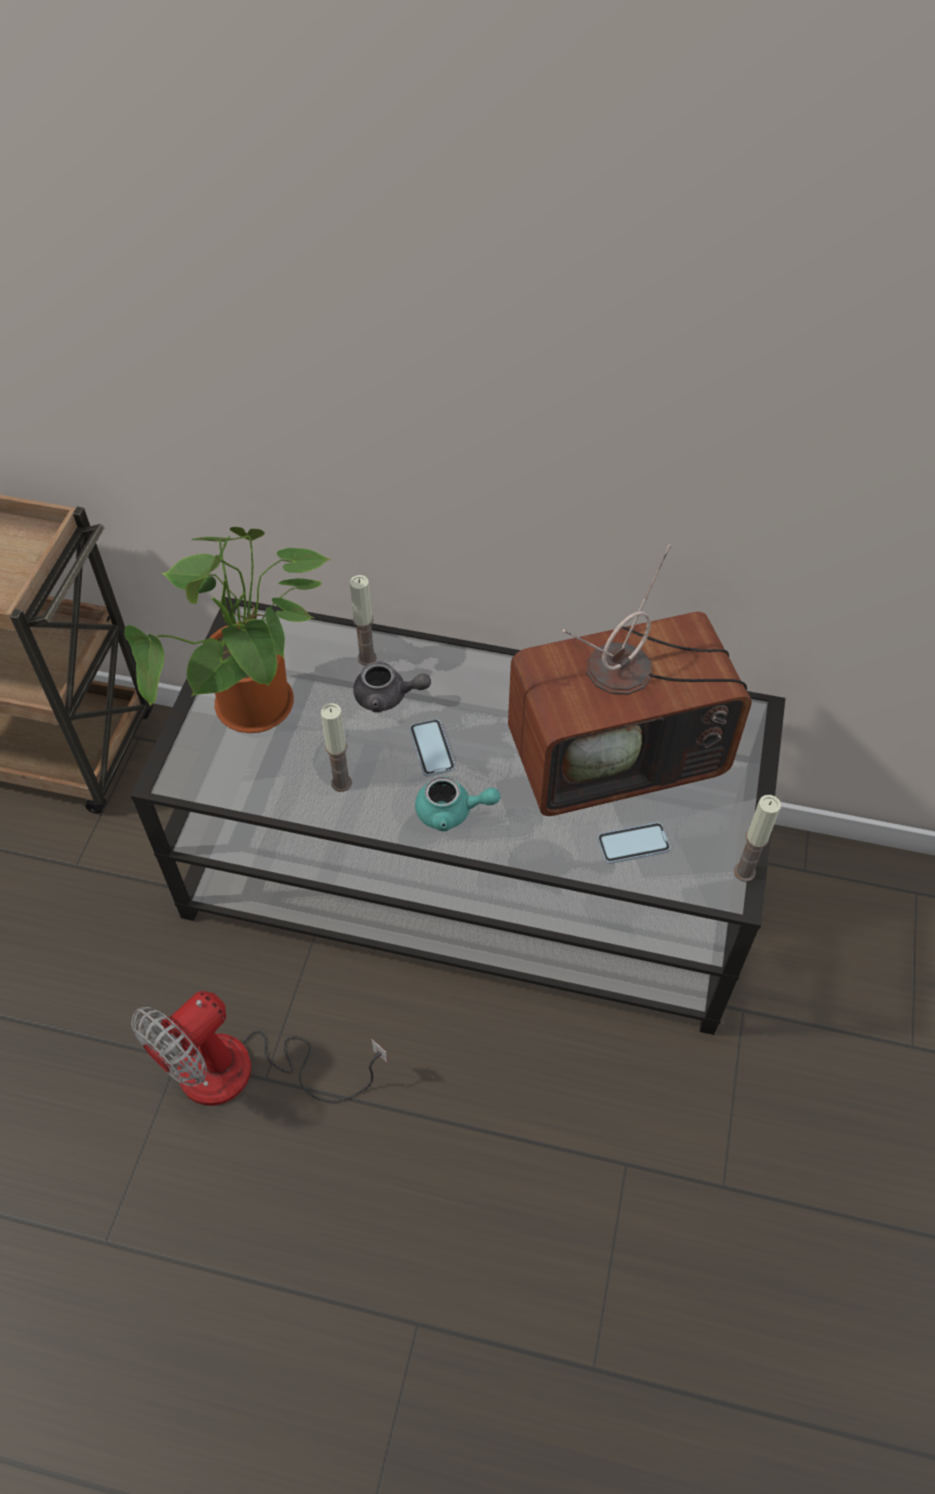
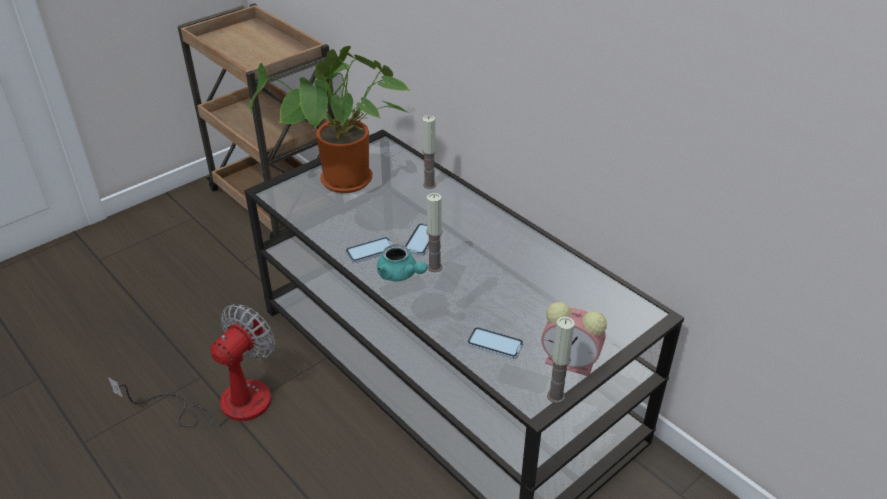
camera: 35 degrees right, 15 degrees down
(243, 1072) = (225, 403): fan -> fan turned 135 degrees clockwise
(341, 783) = (354, 233): candle -> candle (434, 267)
(386, 798) = (370, 251): none -> phone
(388, 697) = (422, 207): grey teapot -> none
(620, 752) = (535, 293): television -> none
(726, 820) = (572, 362): none -> alarm clock

